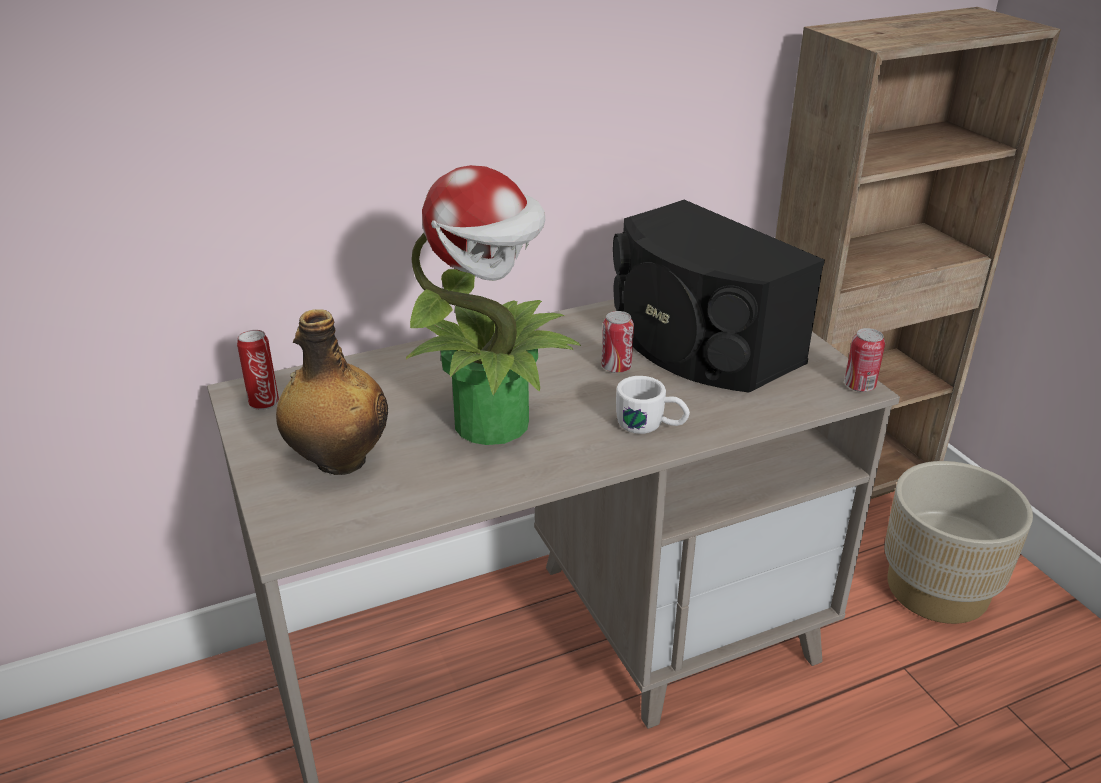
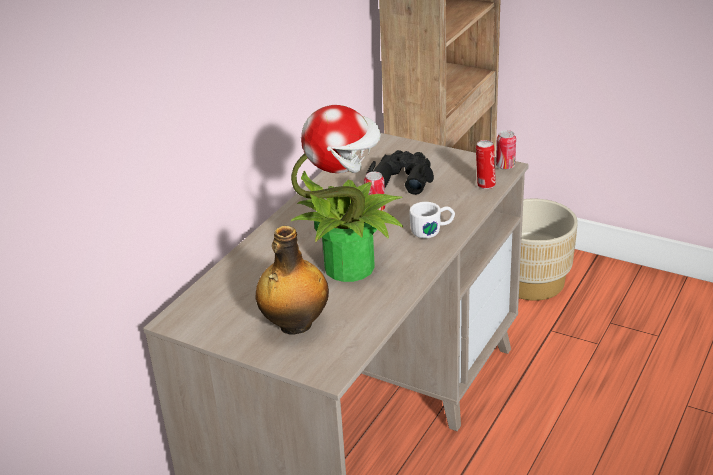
camera: 35 degrees left, 0 degrees up
(264, 402) = (198, 319): can -> can (485, 185)
(699, 345) = (402, 178): black speaker -> black binoculars

